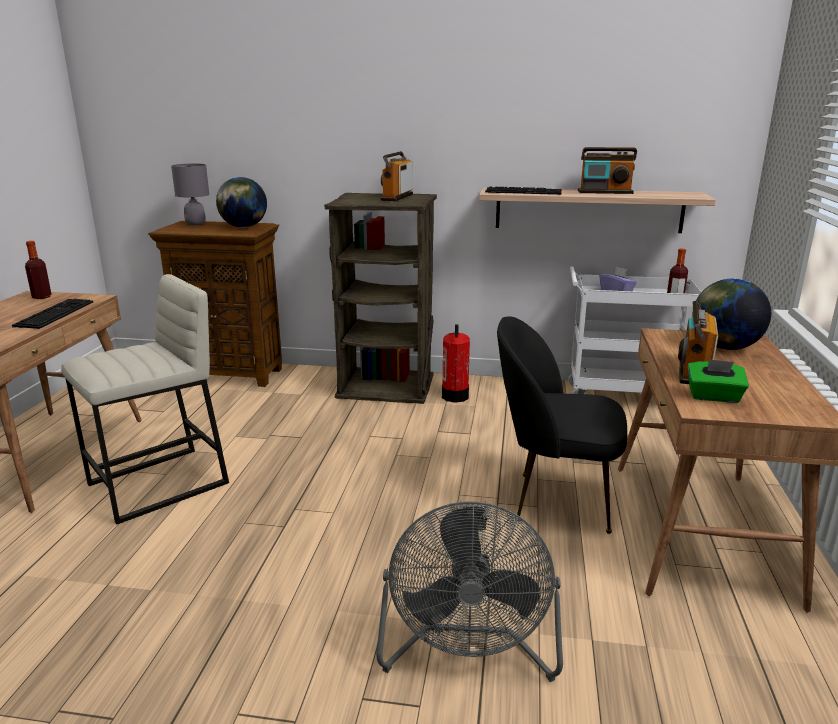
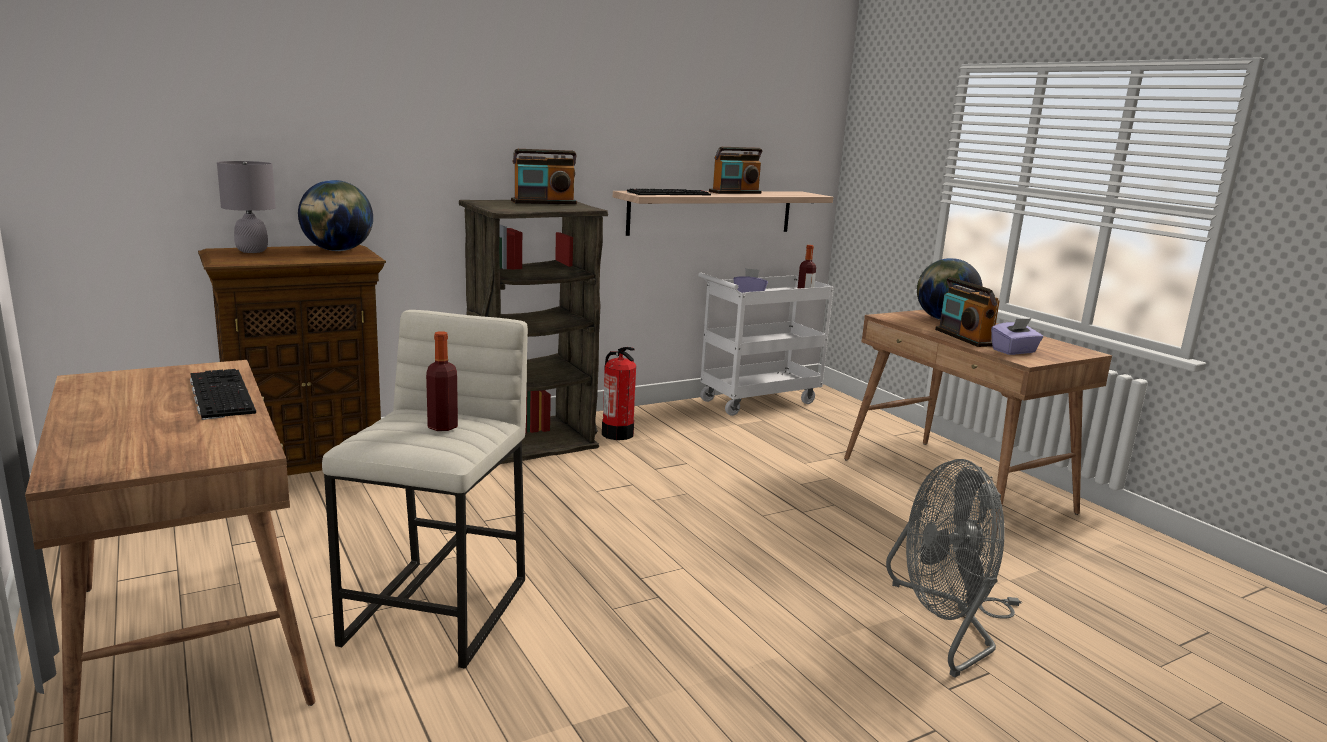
camera: 40 degrees left, 5 degrees down
(42, 297) = (121, 378): bottle -> bottle (442, 426)
(397, 197) = (544, 202): radio -> radio turned 90 degrees counterclockwise
(462, 648) = (950, 623): grey fan -> grey fan turned 120 degrees clockwise
(552, 501) = (838, 497): black chair -> none
(713, 397) = (1014, 351): green tissue box -> purple tissue box

